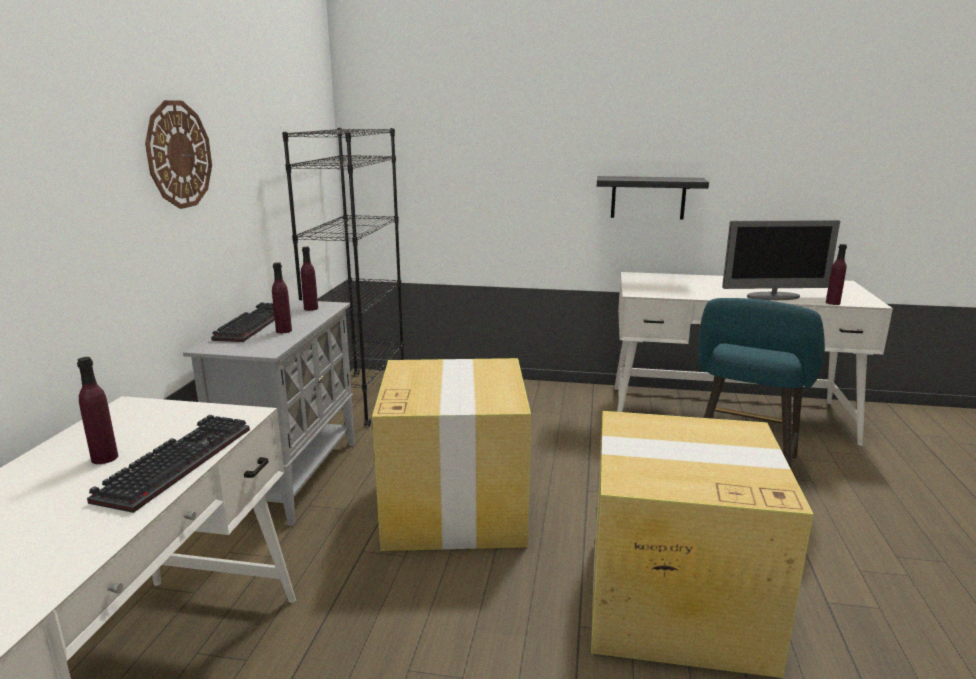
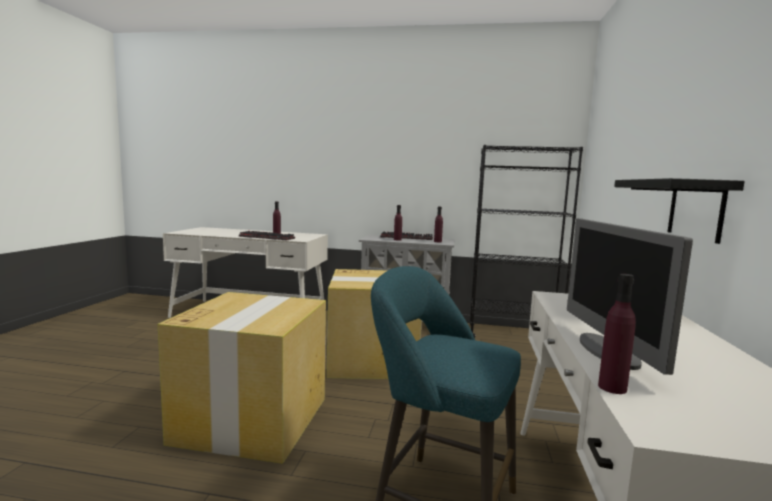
camera: 90 degrees right, 10 degrees down
(179, 155) = (392, 153): wall clock -> none

